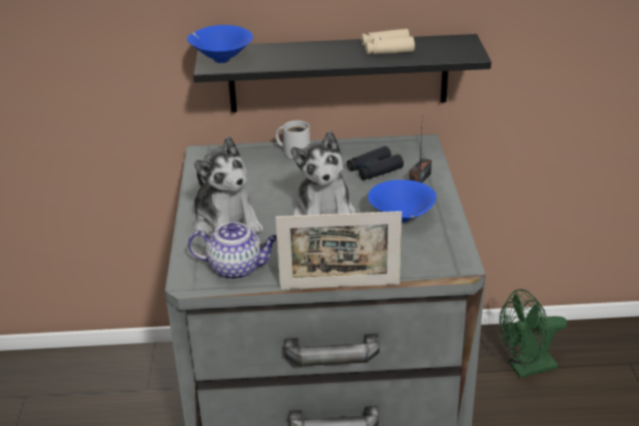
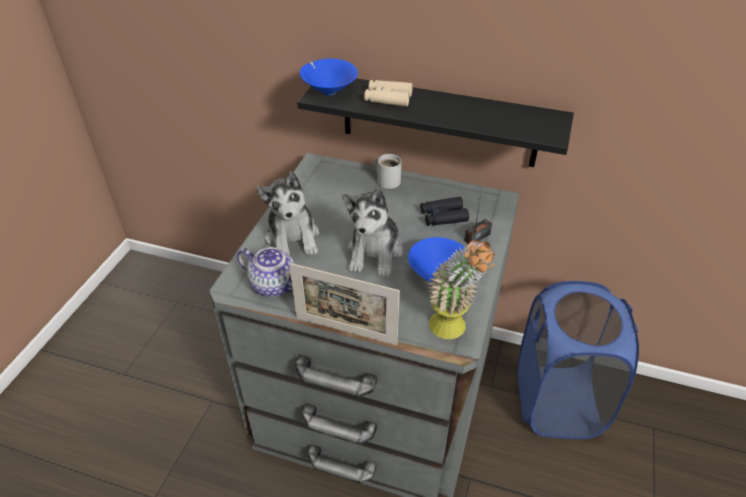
camera: 20 degrees right, 10 degrees up
(387, 49) = (478, 111): beige binoculars -> beige binoculars (388, 98)
(447, 259) = (453, 331): none -> potted plant
(526, 368) = (557, 402): green fan -> blue laundry basket

